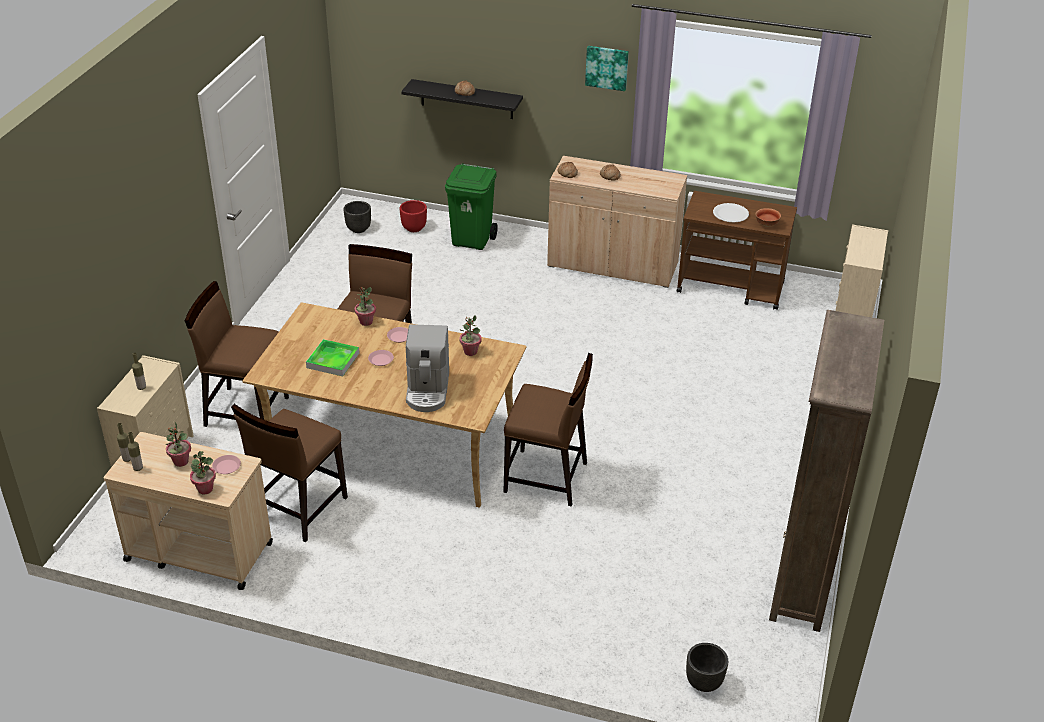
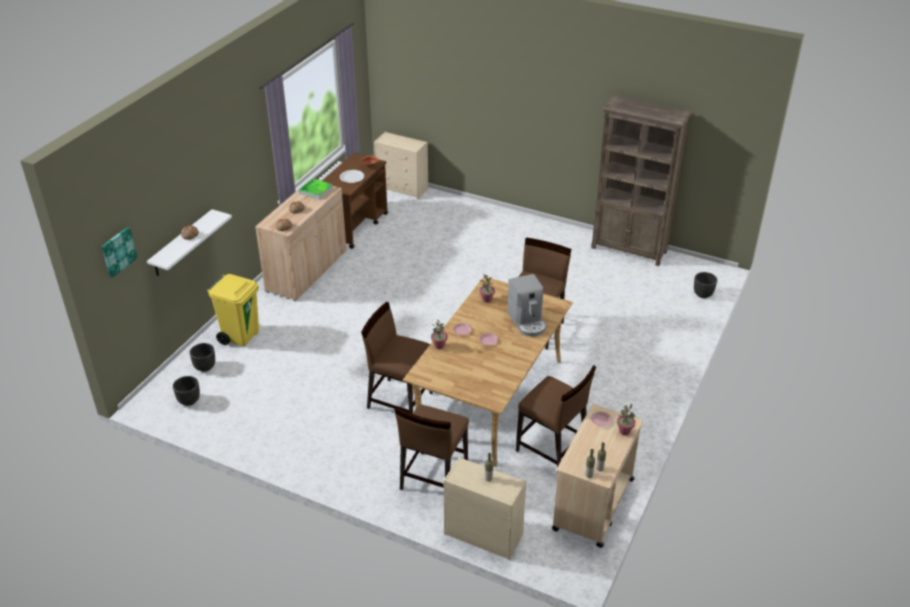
camera: 80 degrees left, 0 degrees up
(181, 461) = (594, 445): potted plant -> none
(333, 360) = (484, 364): tray -> tray (316, 191)
(414, 228) = (204, 367): red planter -> black planter
(428, 390) = (527, 321): coffee machine -> coffee machine turned 60 degrees clockwise
(466, 99) = (182, 243): black shelf -> white shelf
(472, 241) = (241, 336): green trash can -> yellow trash can
(607, 67) = (248, 146): picture -> picture (118, 251)

